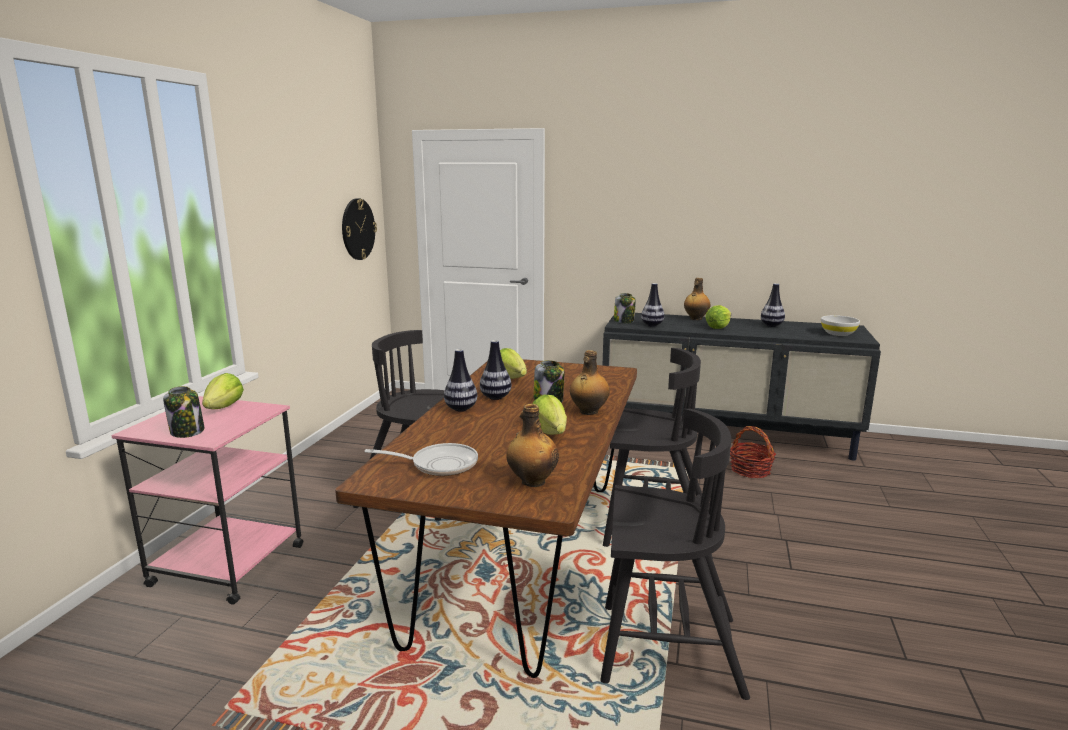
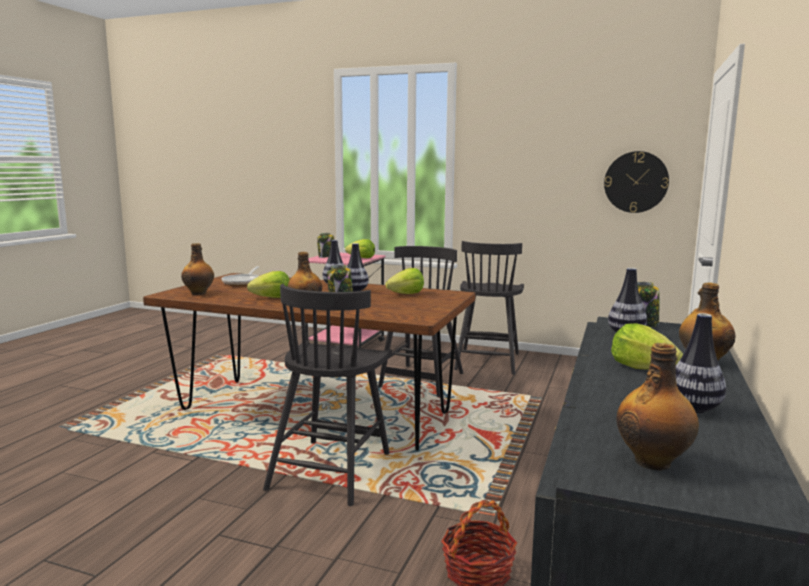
camera: 95 degrees right, 5 degrees down
(666, 649) = (169, 450): black chair -> black chair (487, 360)
(838, 333) = (653, 461): white bowl -> bottle

